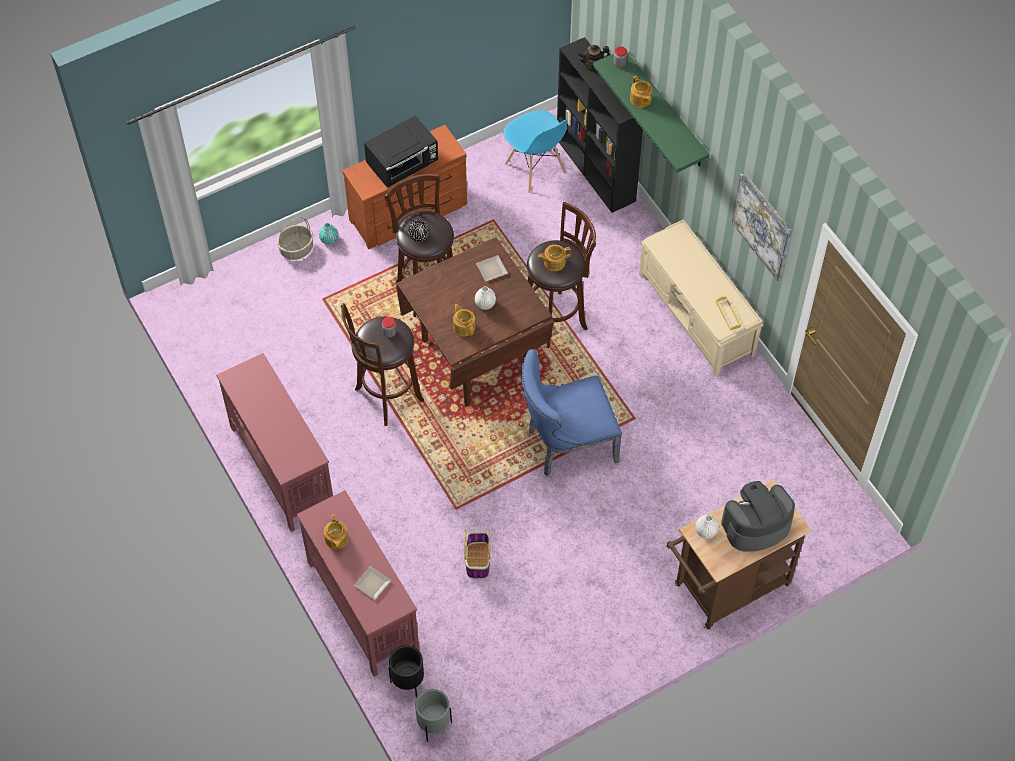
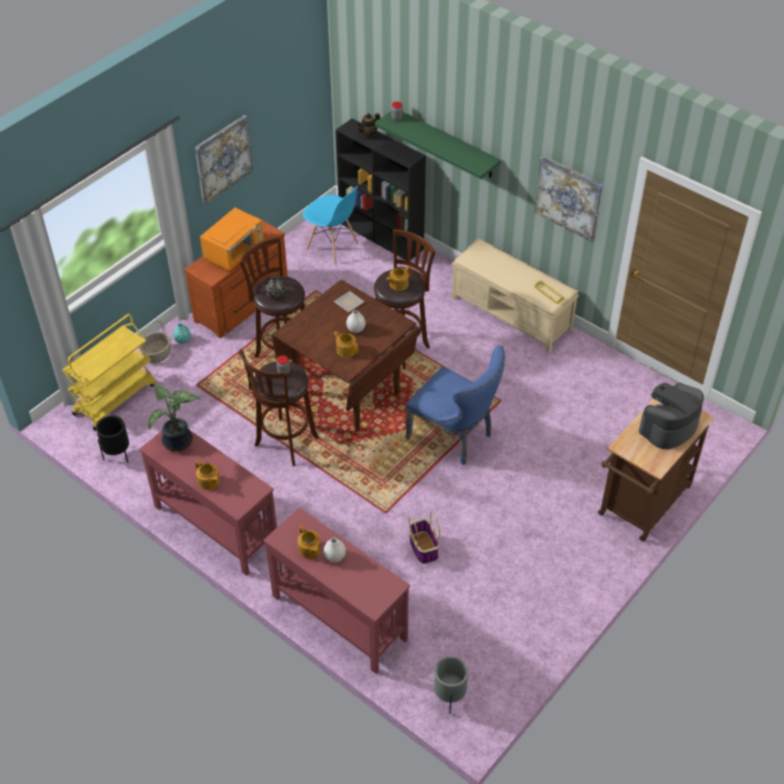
camera: 20 degrees left, 10 degrees down
(235, 289) = (115, 398): none -> yellow cart
(256, 380) = (178, 443): none -> potted plant
(372, 582) = (359, 575): plate -> none
(403, 165) = (235, 252): black microwave -> orange microwave
(408, 682) = (409, 668): black planter -> black planter (118, 455)
(413, 61) = (223, 158): none -> picture
(566, 445) = (455, 437): blue chair -> blue chair turned 105 degrees counterclockwise
(640, 99) = (426, 137): teapot -> teapot (208, 482)
(705, 531) = (630, 443): white vase -> white vase (334, 556)

